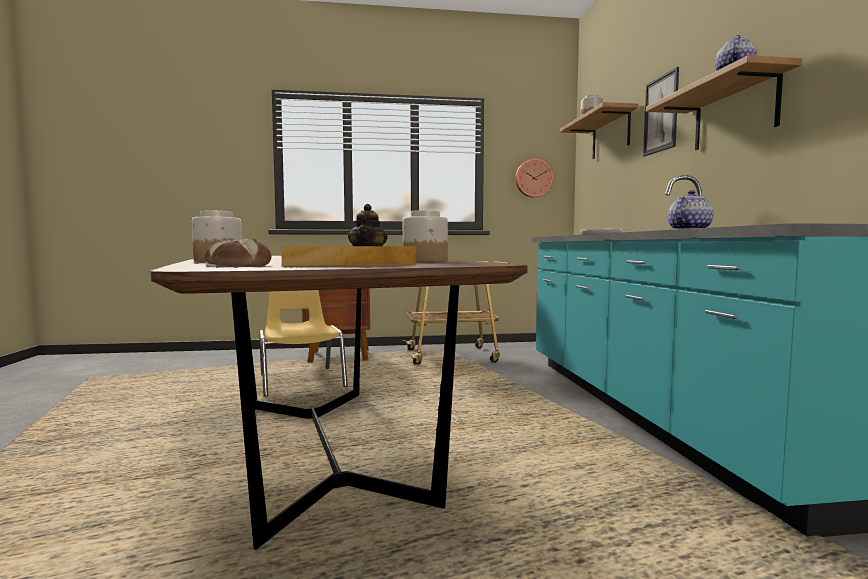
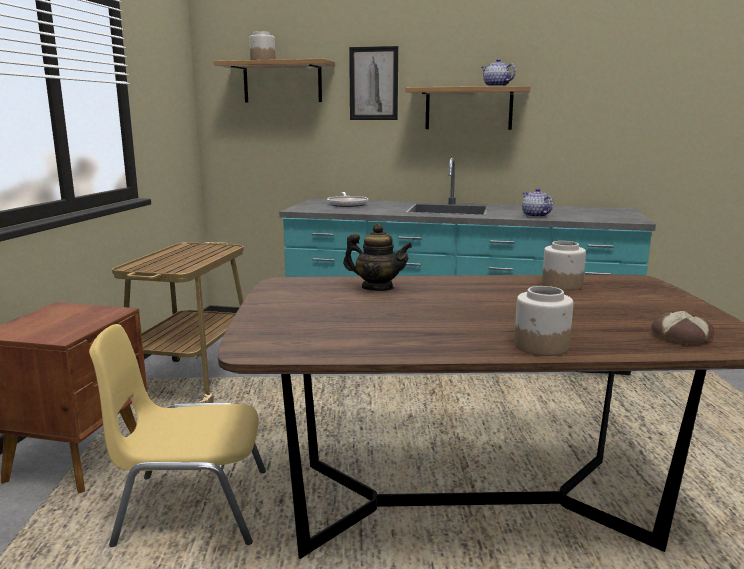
camera: 70 degrees left, 10 degrees up
(346, 262) = (617, 307): beige tray -> none
(533, 178) = (169, 119): wall clock -> none

